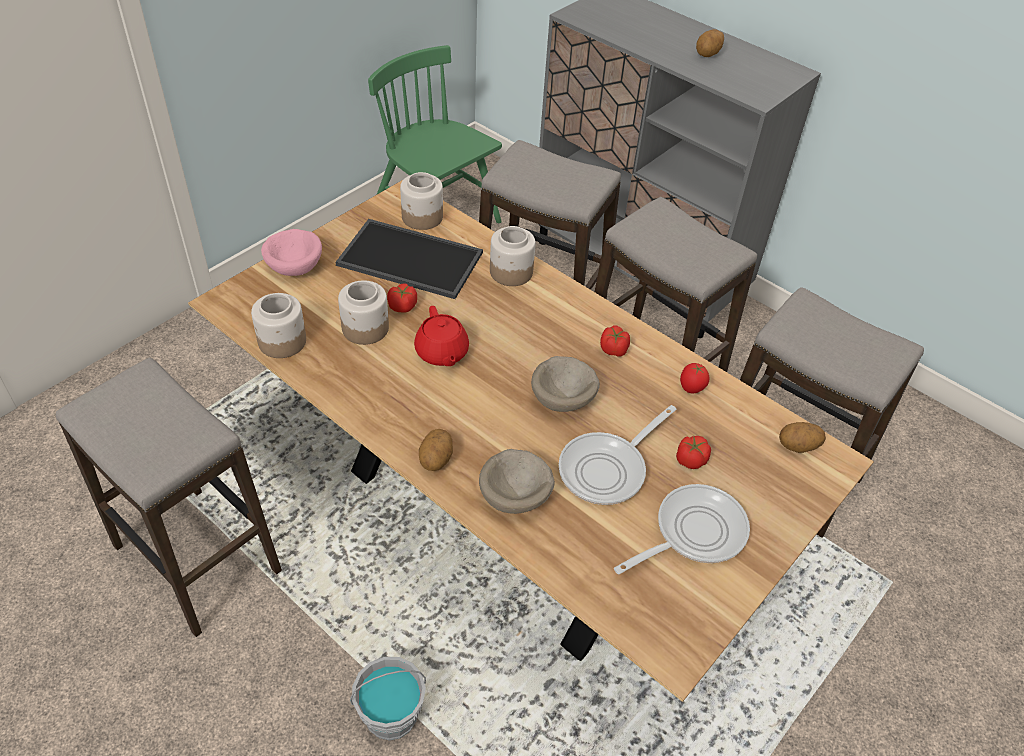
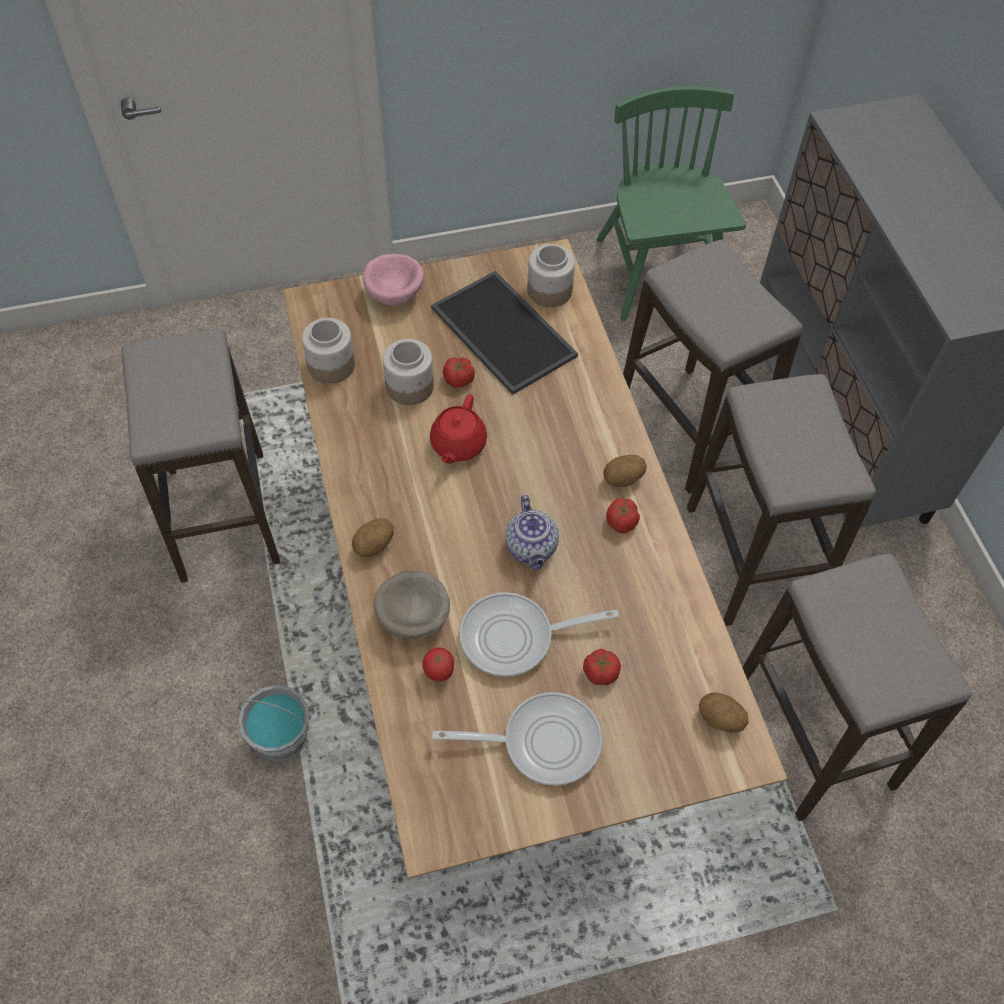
camera: 35 degrees right, 10 degrees up
(510, 272) = (588, 390): jar -> none
(564, 399) = (532, 548): beige bowl -> teapot
(691, 389) = (663, 603): tomato -> tomato (438, 672)
(708, 54) = (952, 234): potato -> potato (623, 479)

